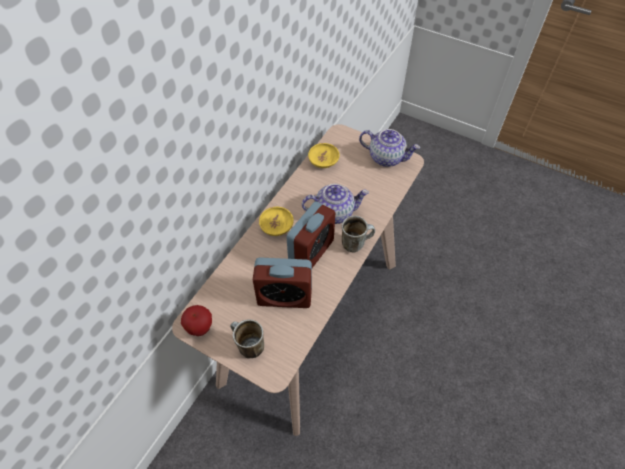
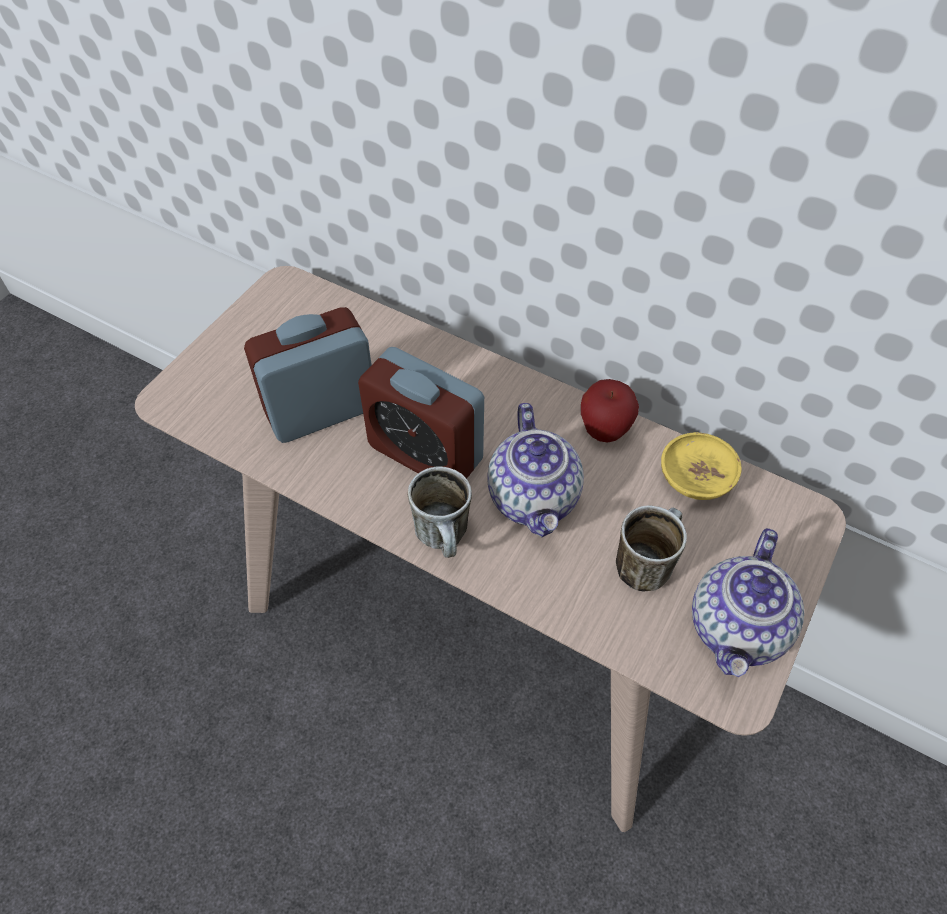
camera: 90 degrees right, 0 degrees up
(200, 328) = (275, 298): apple -> apple (604, 431)
(247, 346) = (228, 360): mug -> mug (644, 563)
(276, 227) = (490, 394): yellow bowl -> none
(284, 296) = (321, 410): alarm clock -> alarm clock turned 60 degrees clockwise

